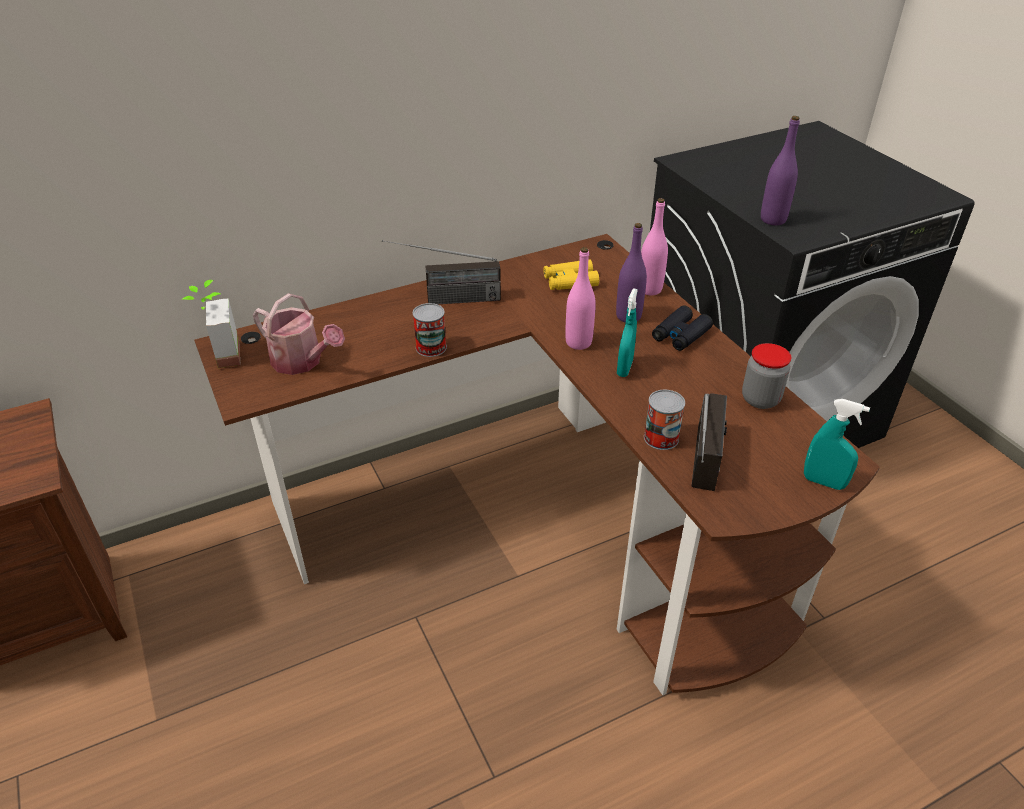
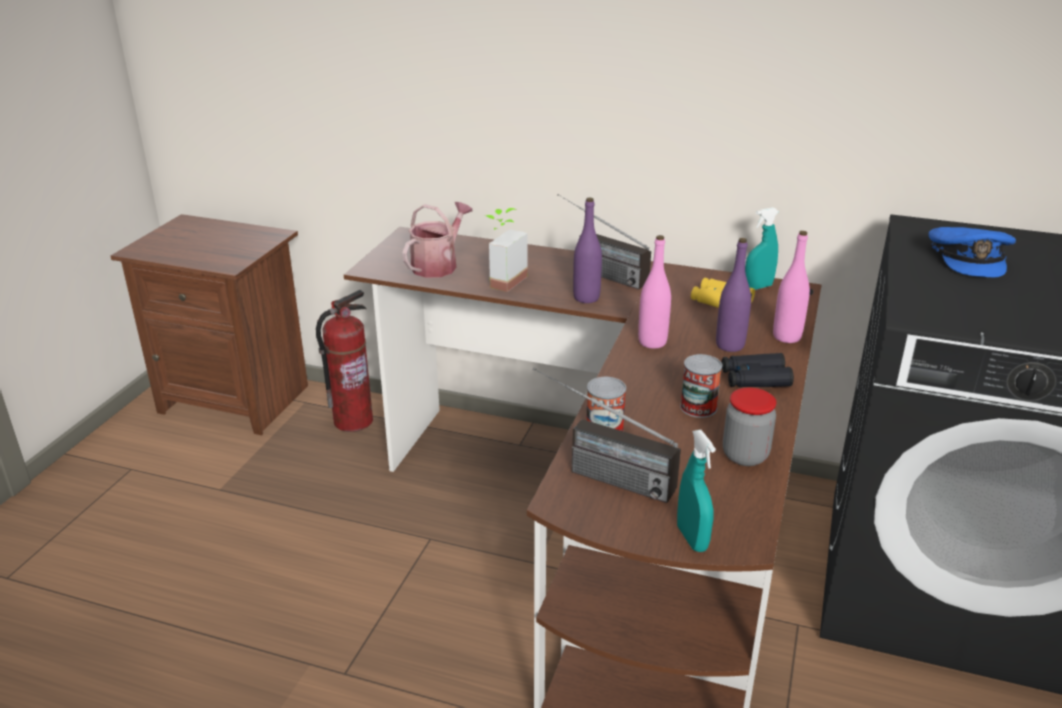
camera: 45 degrees right, 10 degrees down
(206, 561) = (353, 421): none -> fire extinguisher
(219, 355) = (397, 239): potted plant -> potted plant (501, 280)
(302, 362) = (438, 265): watering can -> watering can turned 135 degrees counterclockwise
(431, 347) = (534, 294): can -> can (698, 407)
(624, 368) = (659, 375): turquoise spray bottle -> turquoise spray bottle (758, 287)
(707, 475) = (596, 473): radio -> radio turned 60 degrees clockwise
(750, 176) = (968, 259): none -> blue cap
(773, 219) = (920, 295): purple bottle -> purple bottle (586, 298)

